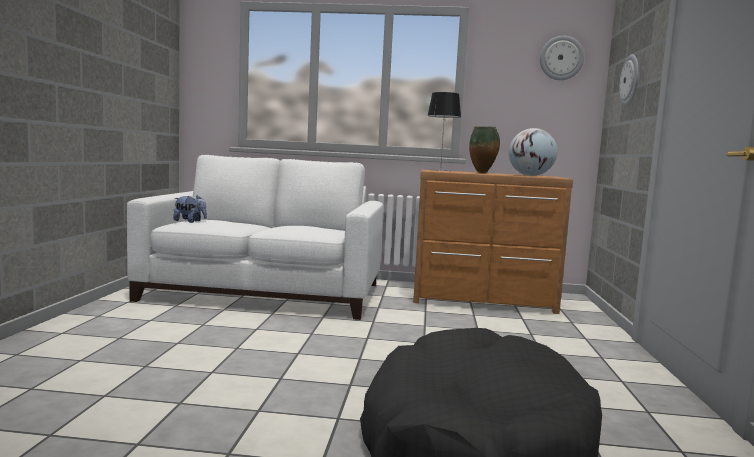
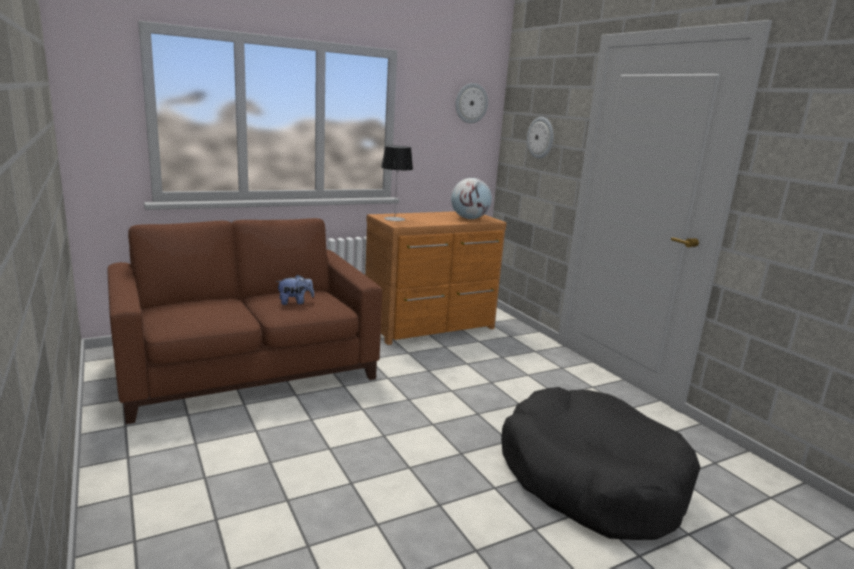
camera: 35 degrees left, 10 degrees up
(190, 221) = (182, 319): plush toy -> plush toy (295, 302)
(265, 292) = (247, 368): white sofa -> brown sofa
(482, 173) = (434, 220): vase -> none

